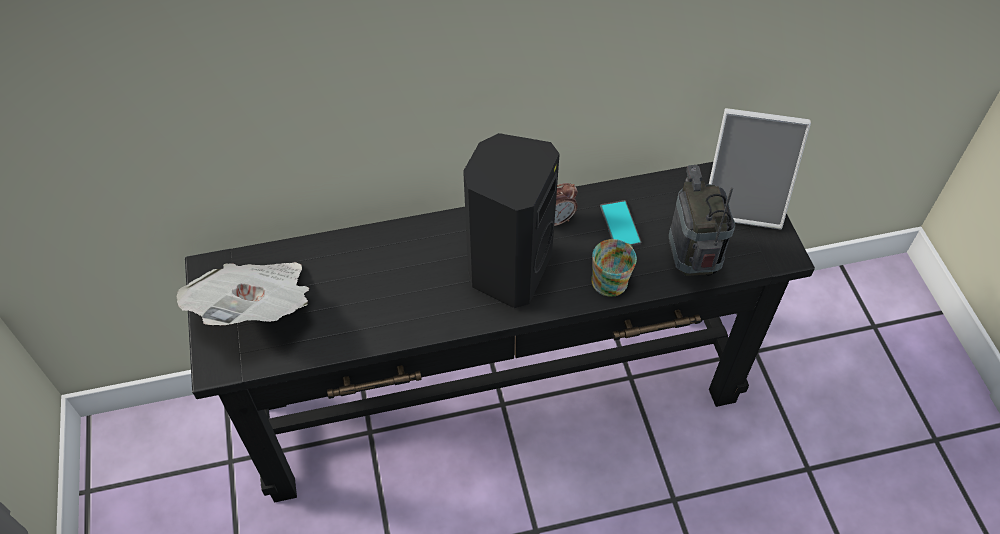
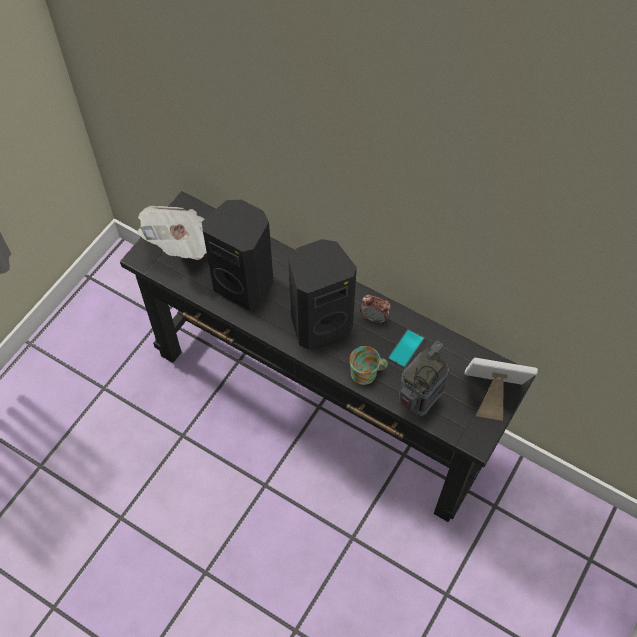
camera: 45 degrees right, 5 degrees up
(381, 296) = (245, 285): none -> black speaker
(743, 202) = (491, 394): picture frame -> picture frame turned 135 degrees clockwise

